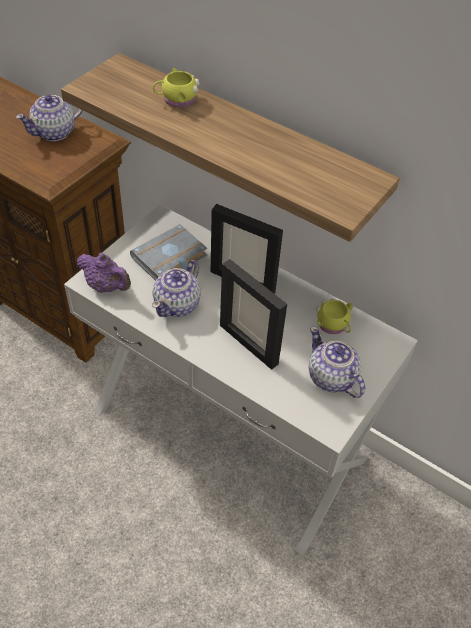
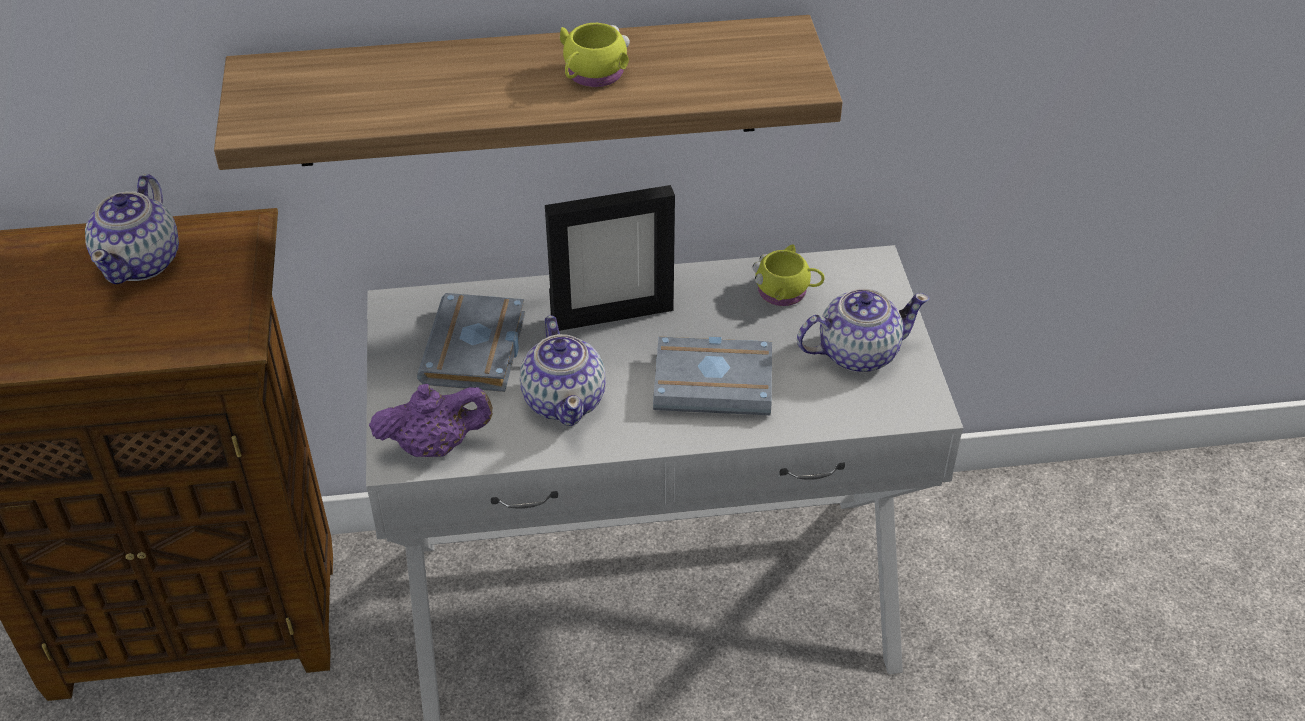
camera: 40 degrees left, 5 degrees down
(176, 100) = (411, 73): yellow mug -> yellow mug (592, 75)
(249, 343) = (716, 382): picture frame -> grey book
(331, 378) = (857, 352): teapot -> teapot turned 150 degrees clockwise

